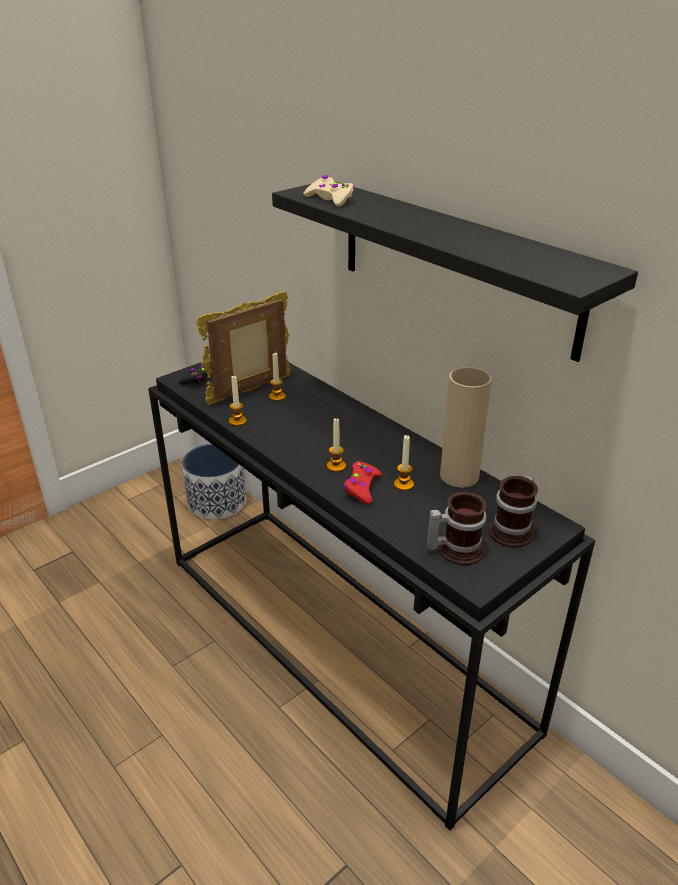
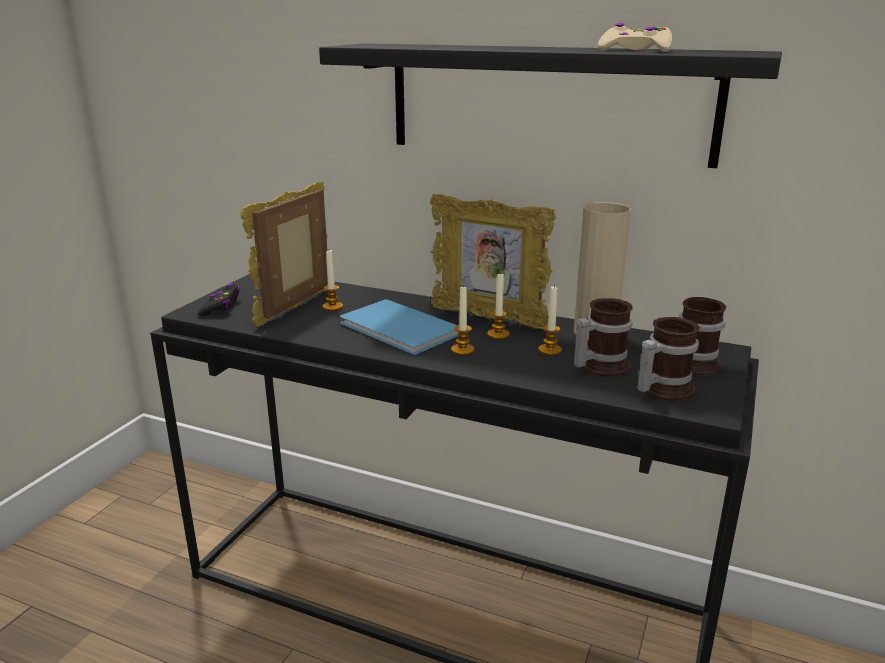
camera: 25 degrees left, 10 degrees down
(216, 503) = (208, 496): planter -> none
(237, 421) = (307, 334): candle -> candle (498, 334)
(307, 433) = (400, 330): none -> blue book
(330, 199) = (395, 45): beige game controller -> beige game controller (635, 50)
(362, 487) = (510, 361): red game controller -> none
(385, 438) = (488, 318): none -> picture frame
(428, 511) = (599, 366): none -> mug

